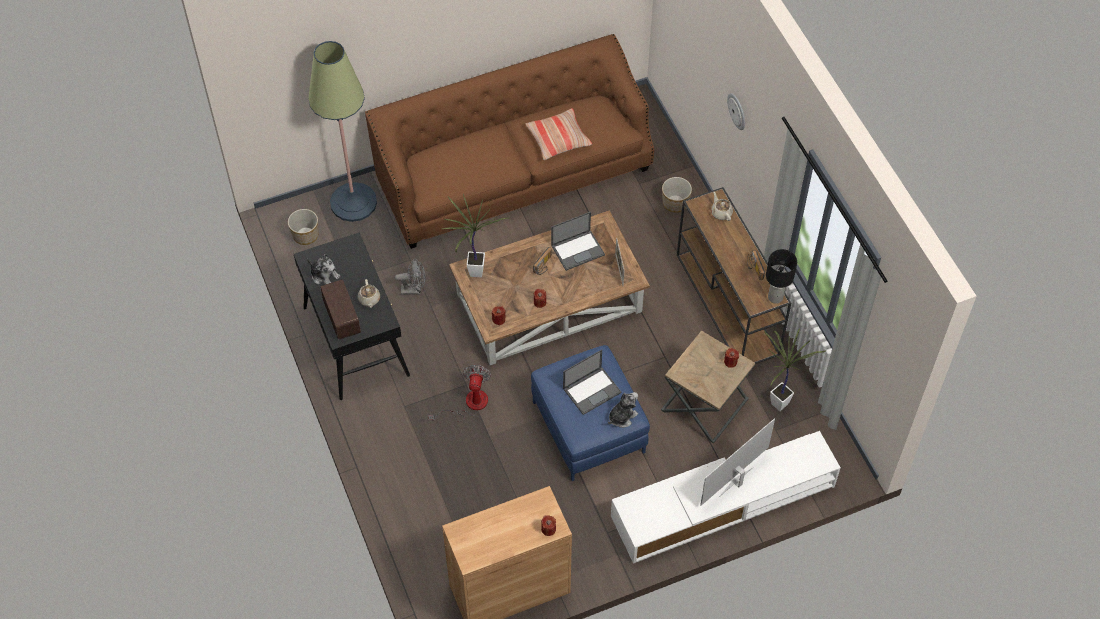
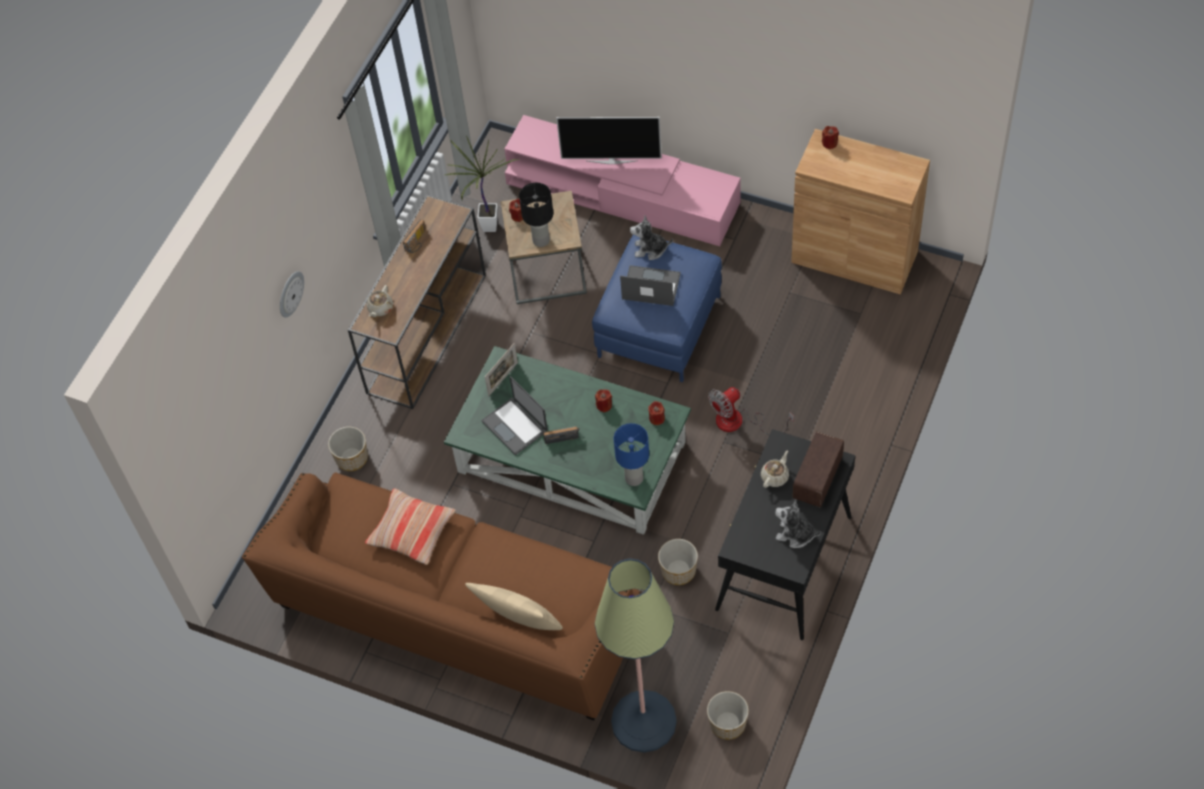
camera: 130 degrees left, 0 degrees up
(324, 276) = (795, 534): plush toy -> plush toy turned 60 degrees counterclockwise
(414, 289) = (678, 571): grey fan -> planter
(446, 142) = (519, 623): none -> beige pillow
(474, 275) = (633, 478): potted plant -> blue table lamp
(549, 301) = (570, 458): brown coffee table -> green coffee table
(578, 249) = (515, 426): laptop -> laptop turned 150 degrees counterclockwise
(723, 502) = (621, 194): white tv stand -> pink tv stand
(775, 297) = (432, 207): black table lamp -> black table lamp (540, 240)

